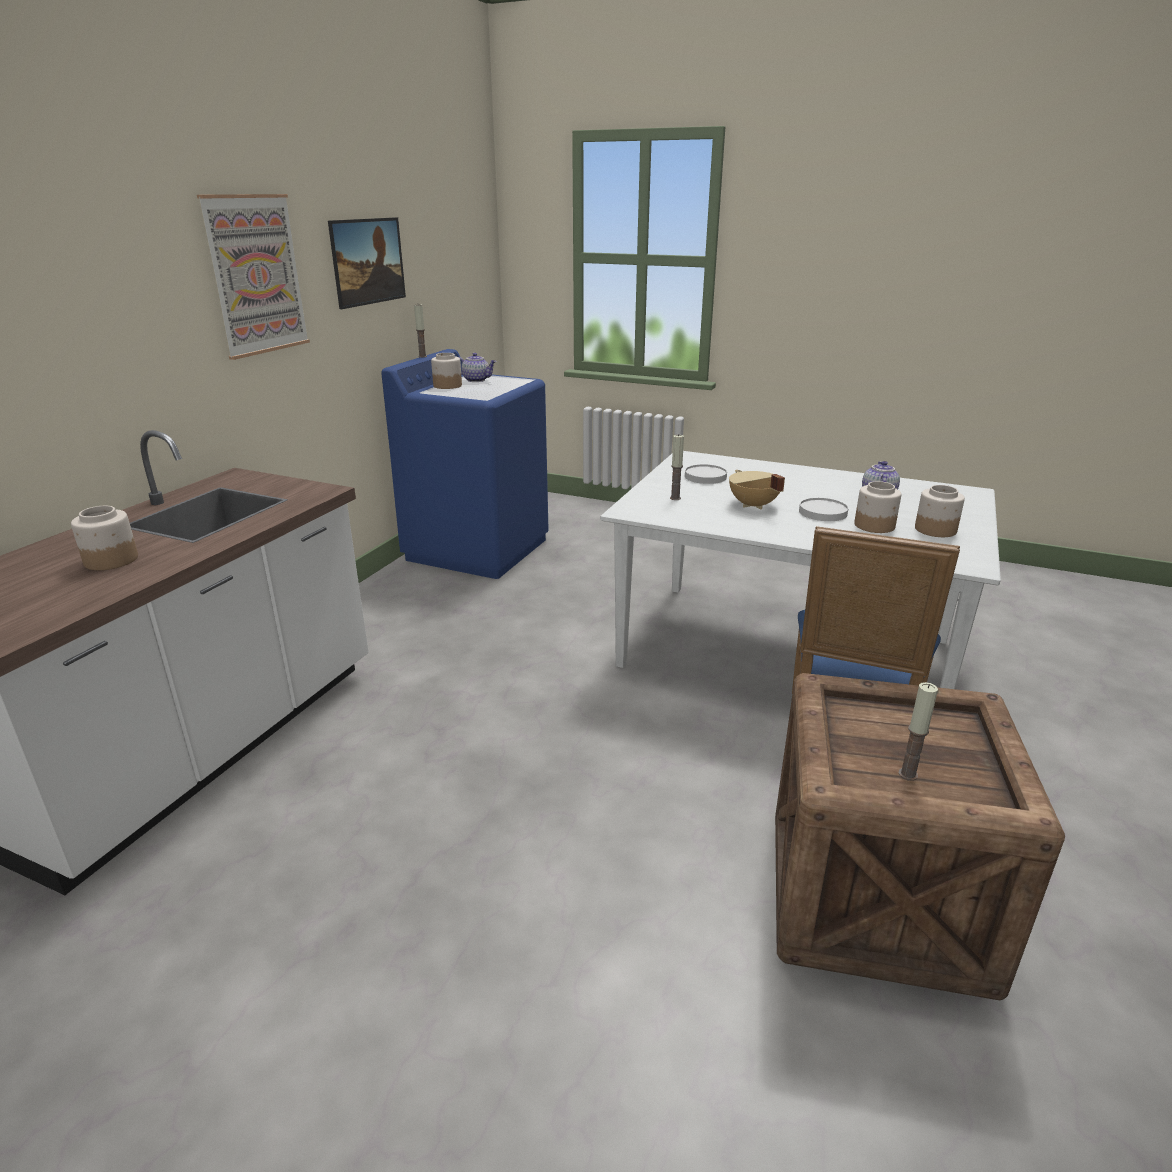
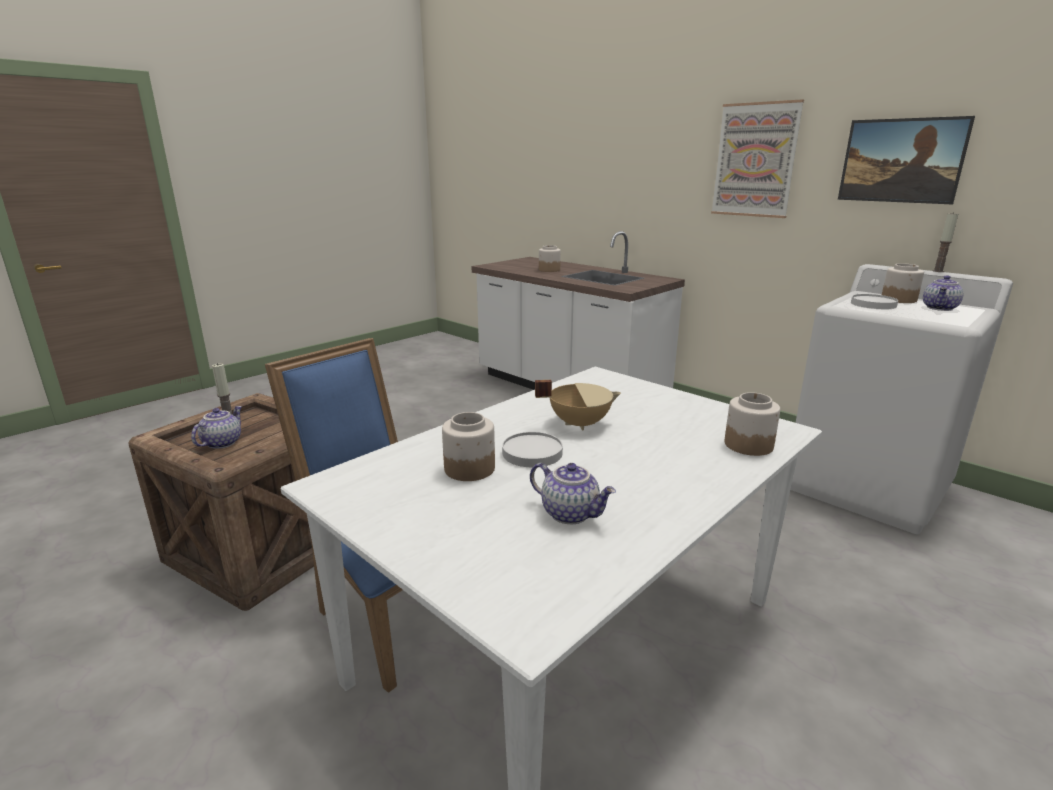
camera: 110 degrees right, 5 degrees down
(477, 549) = (868, 487): blue washing machine -> white washing machine
(675, 498) = (621, 395): candle -> none
(705, 477) = (689, 422): white plate -> white plate (873, 304)
(935, 530) = (421, 503): jar -> jar (748, 445)
(946, 751) = (221, 443): none -> teapot

